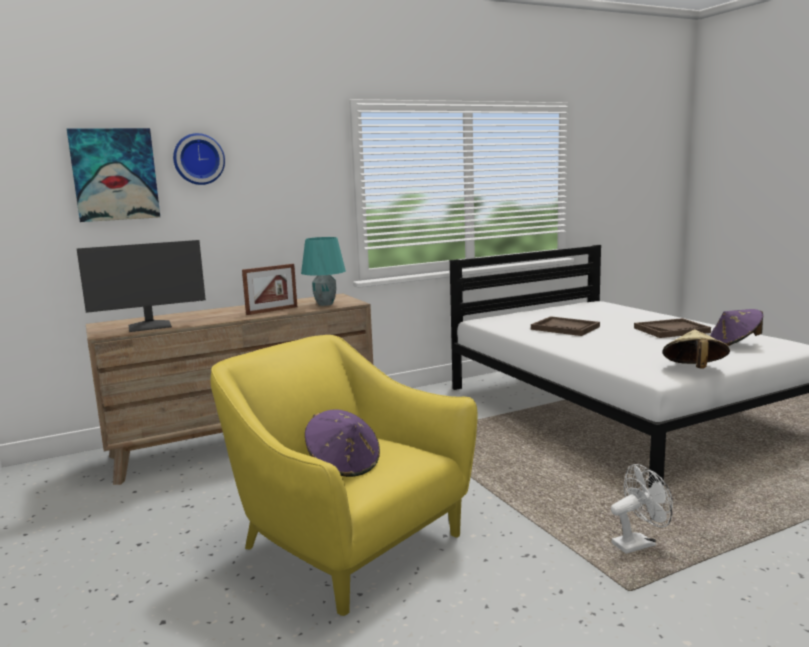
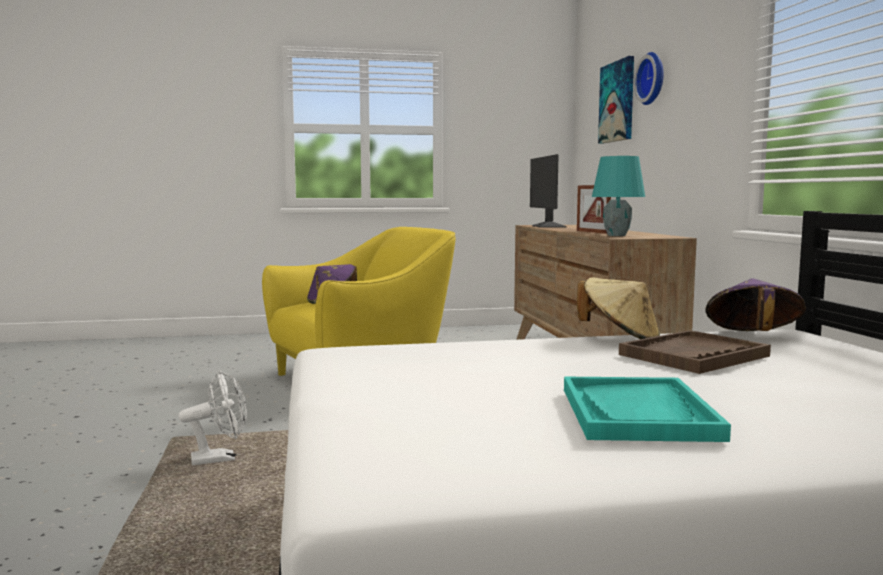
camera: 105 degrees right, 5 degrees down
(638, 543) = (221, 459): white fan -> white fan turned 105 degrees counterclockwise
(671, 330) = (637, 413): brown tray -> turquoise tray
(694, 370) = (335, 370): beige hat -> beige hat (620, 338)
(735, 344) = (457, 435): purple hat -> purple hat (752, 337)

